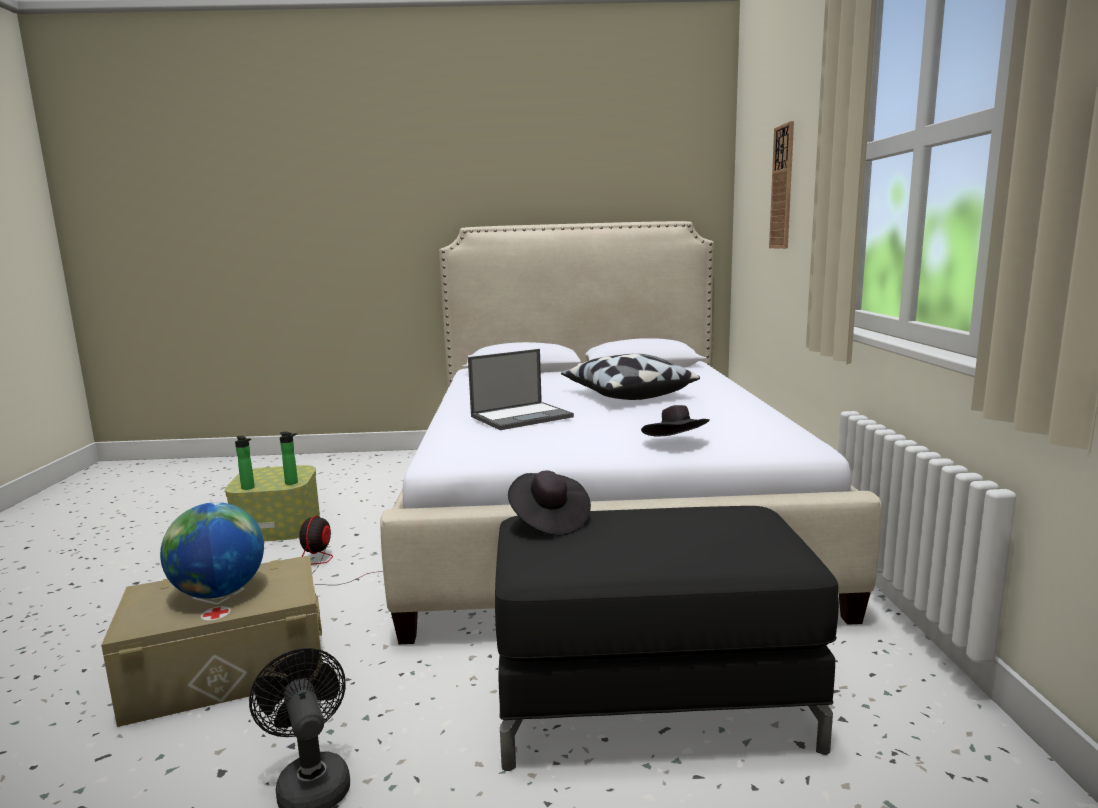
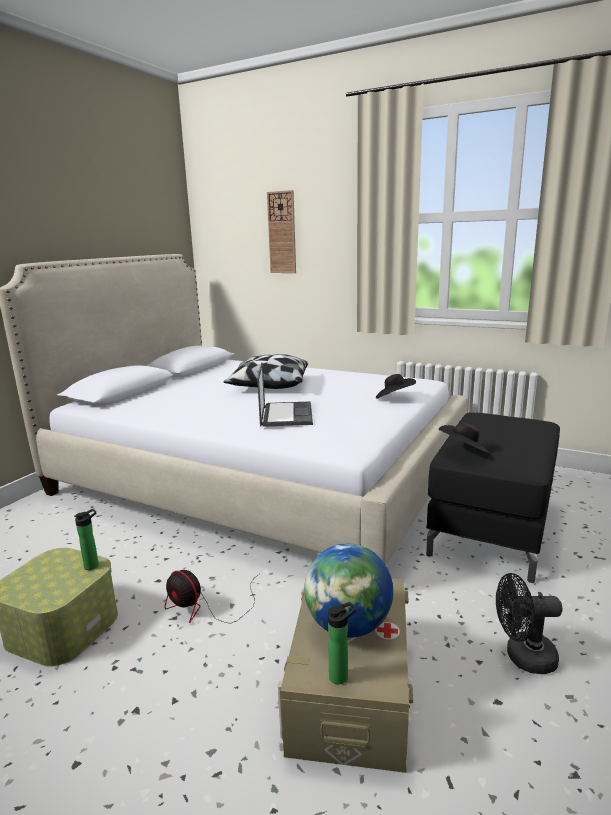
camera: 60 degrees left, 5 degrees up
(249, 488) = (64, 594): bottle -> bottle (341, 676)

